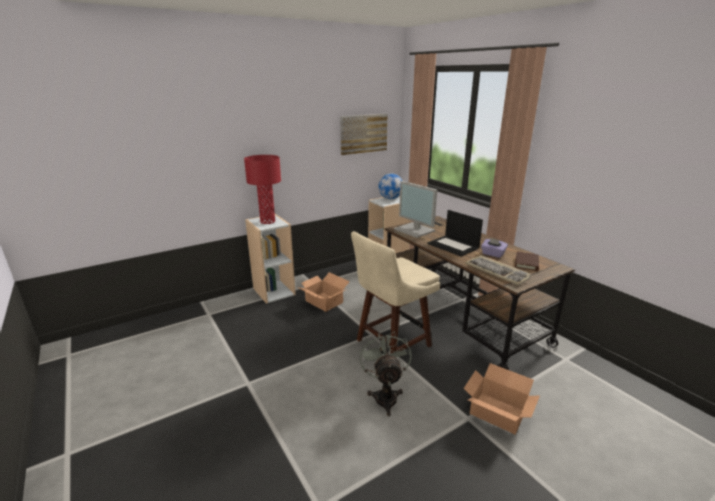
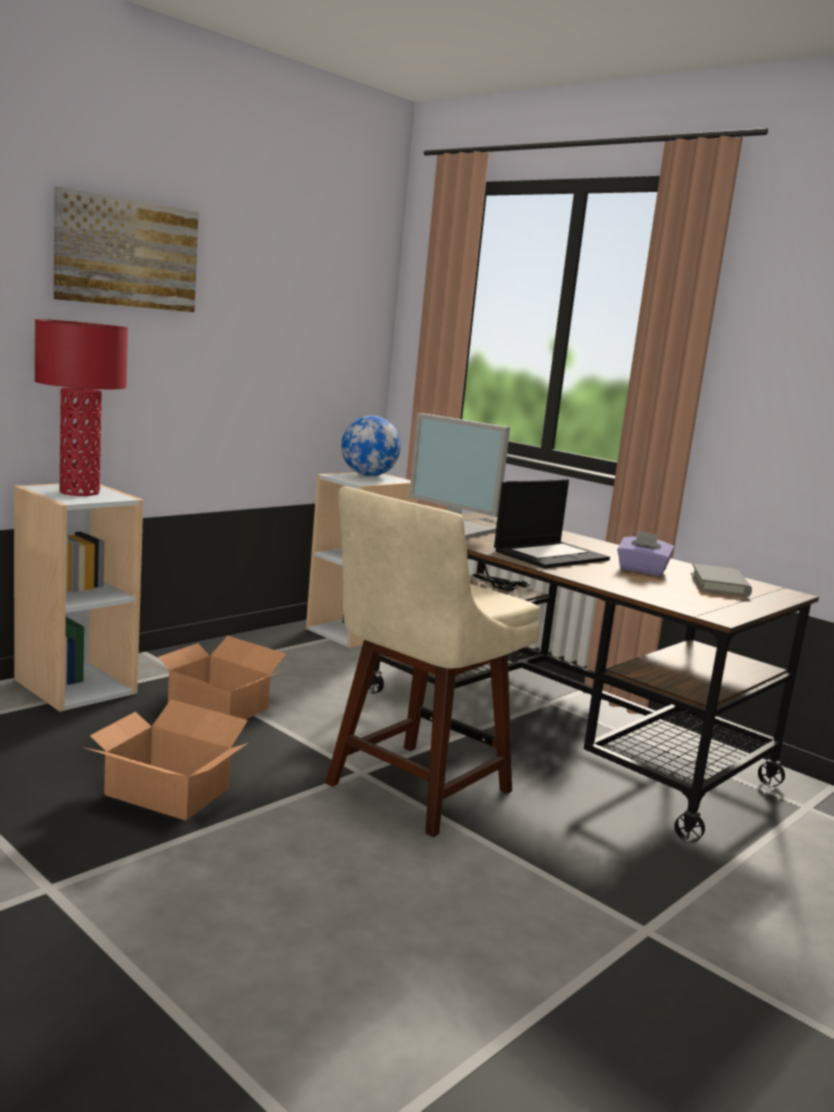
camera: 15 degrees left, 10 degrees down
(363, 133) = (312, 317): picture -> picture (126, 253)
(385, 395) = (433, 895): grey fan -> none
(453, 246) = (551, 555): laptop -> laptop turned 75 degrees counterclockwise
(497, 272) = (669, 596): keyboard -> none
(497, 412) = (705, 913): cardboard box -> cardboard box (167, 791)
(526, 263) = (719, 585): brown book -> grey book

